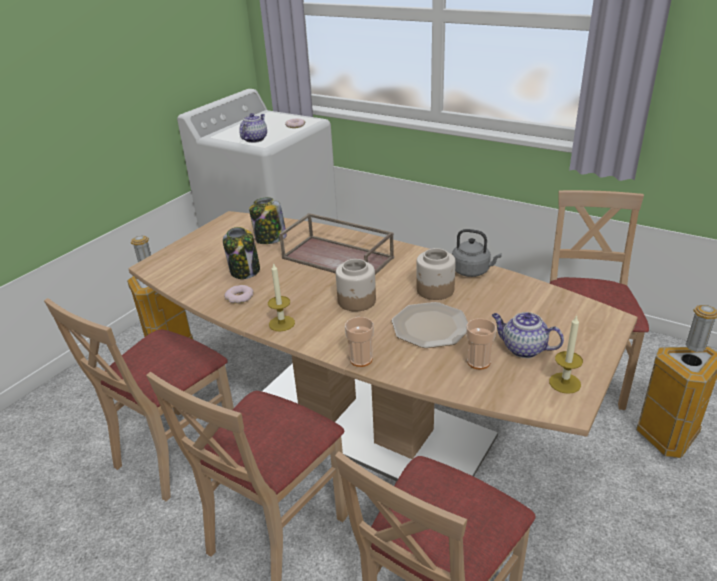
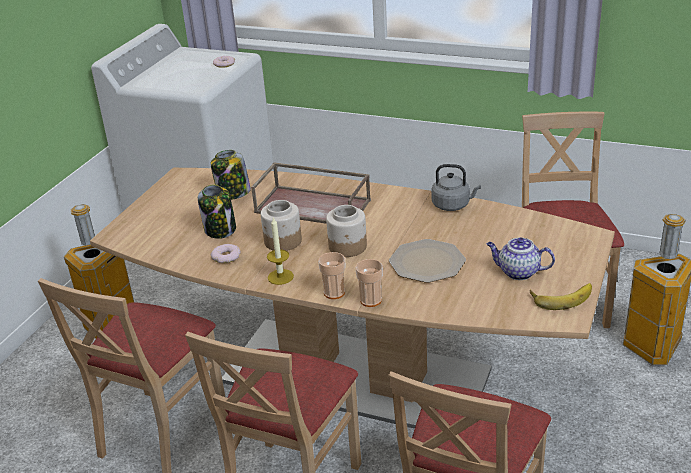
camera: 10 degrees left, 0 degrees up
(254, 139) = (185, 84): teapot -> none
(435, 290) = (421, 227): jar -> jar (283, 241)
(478, 362) = (480, 289): cup -> cup (334, 293)
(564, 383) = (561, 297): candle -> banana

